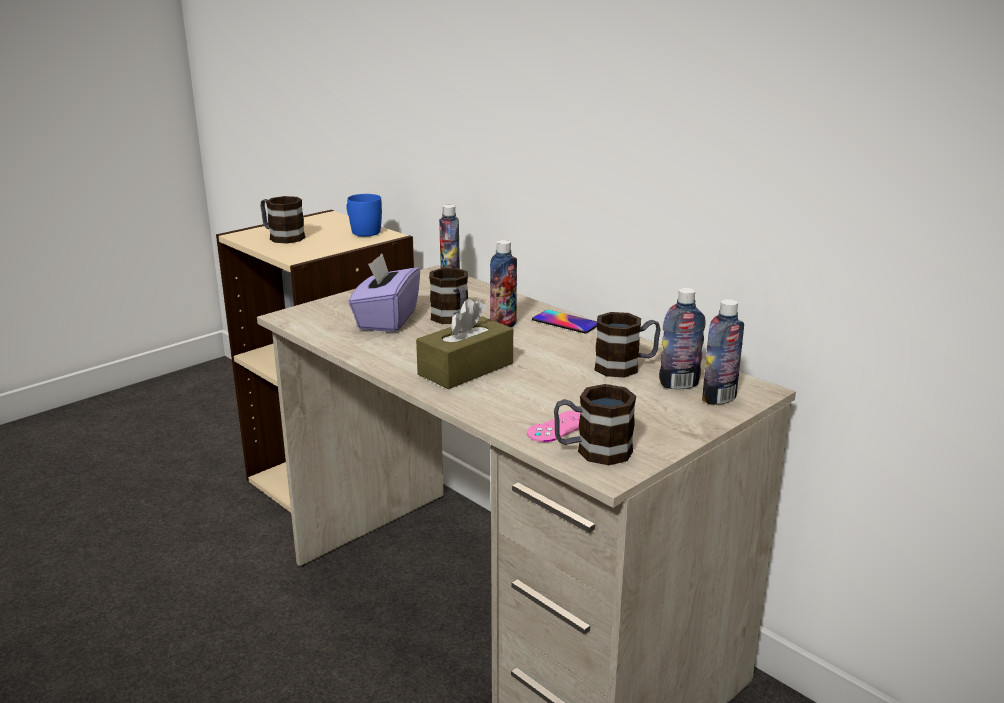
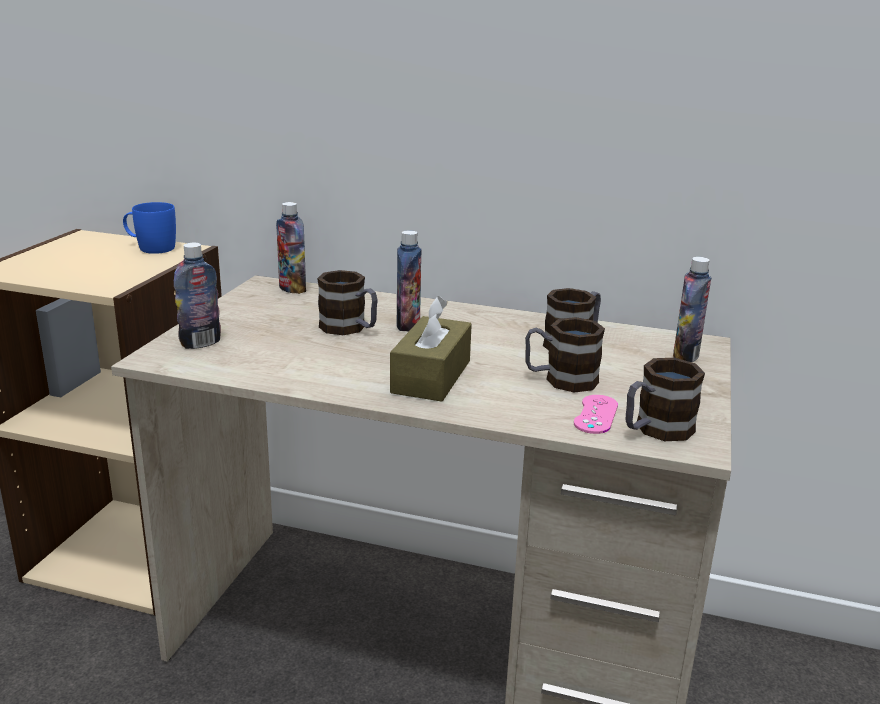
camera: 30 degrees left, 0 degrees up
(282, 237) = (56, 266): mug -> mug (560, 380)
(386, 319) = (277, 341): purple tissue box -> none
(566, 322) = (464, 312): phone -> none
(679, 384) = (638, 350): bottle -> bottle (200, 343)

